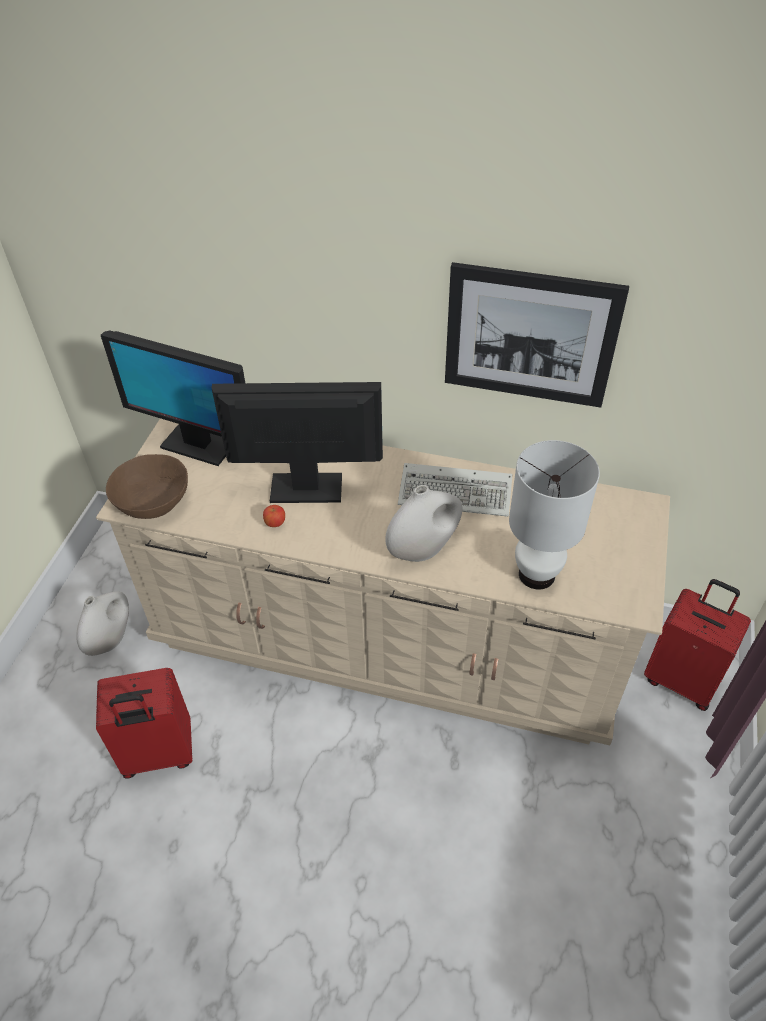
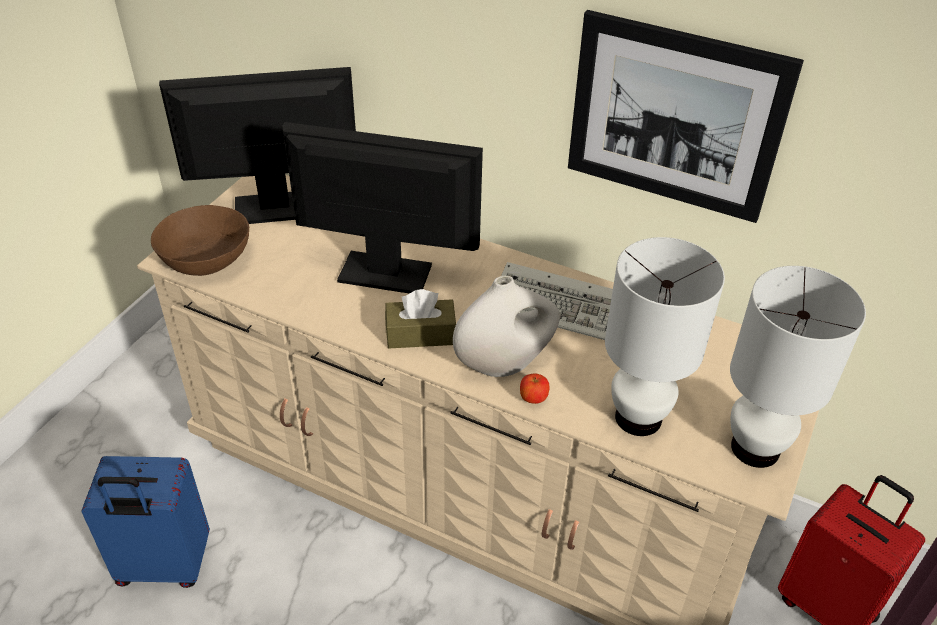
camera: 10 degrees right, 5 degrees down
(111, 638) = (151, 425): white vase -> none
(158, 754) = (163, 566): red suitcase -> blue suitcase
(197, 445) = (276, 208): monitor -> monitor turned 135 degrees clockwise
(275, 523) = (336, 305): apple -> apple (533, 398)
(350, 536) = (421, 334): none -> brown tissue box
(628, 583) = (755, 449): none -> white table lamp

